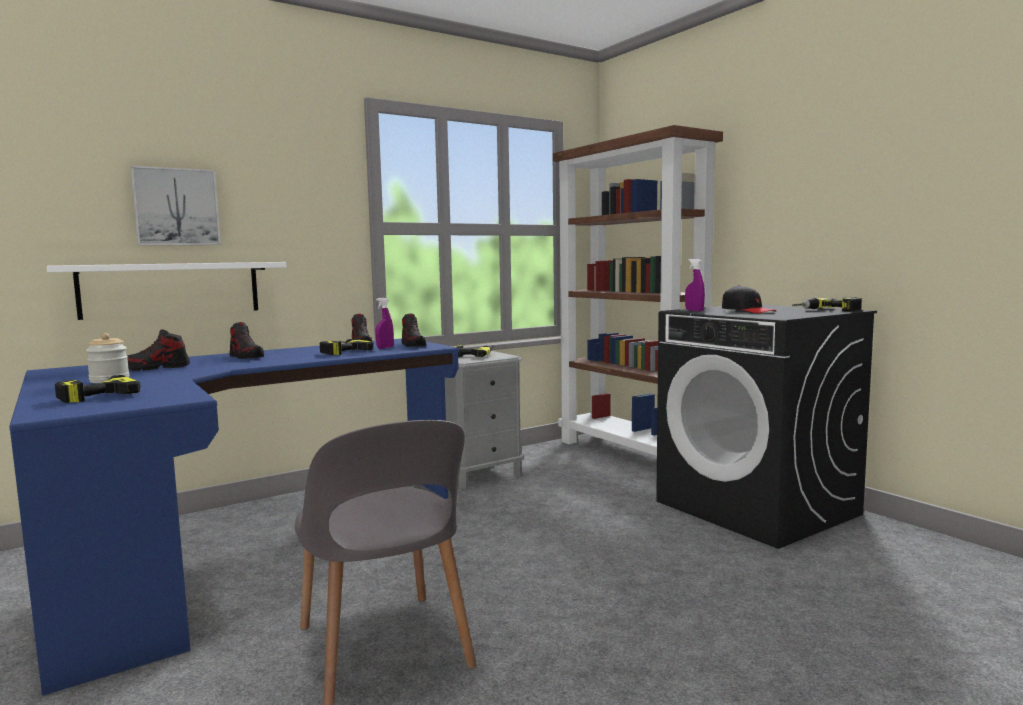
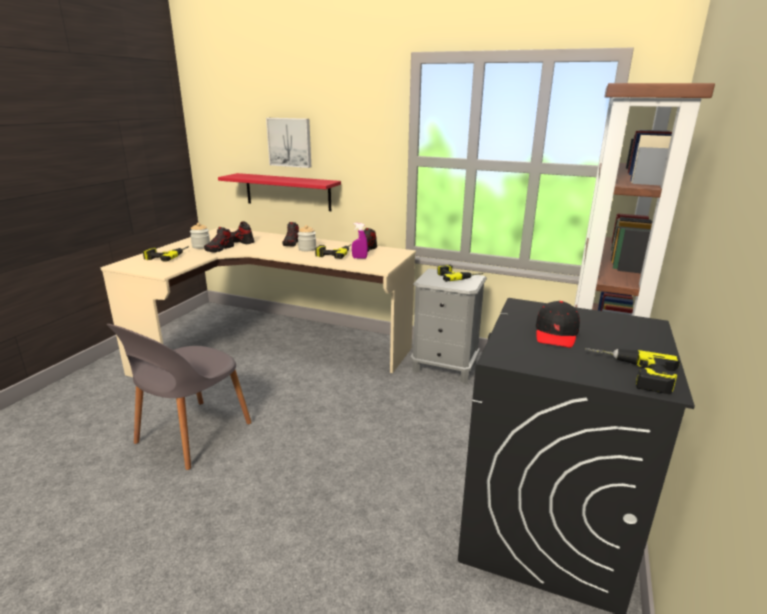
camera: 55 degrees right, 15 degrees up
(171, 289) = (287, 192): white shelf -> red shelf
(247, 546) = (272, 349): blue desk -> beige desk
(291, 355) = (307, 249): none -> jar
(413, 345) = (381, 260): shoe -> shoe (219, 249)
(694, 310) = (526, 310): purple spray bottle -> none

